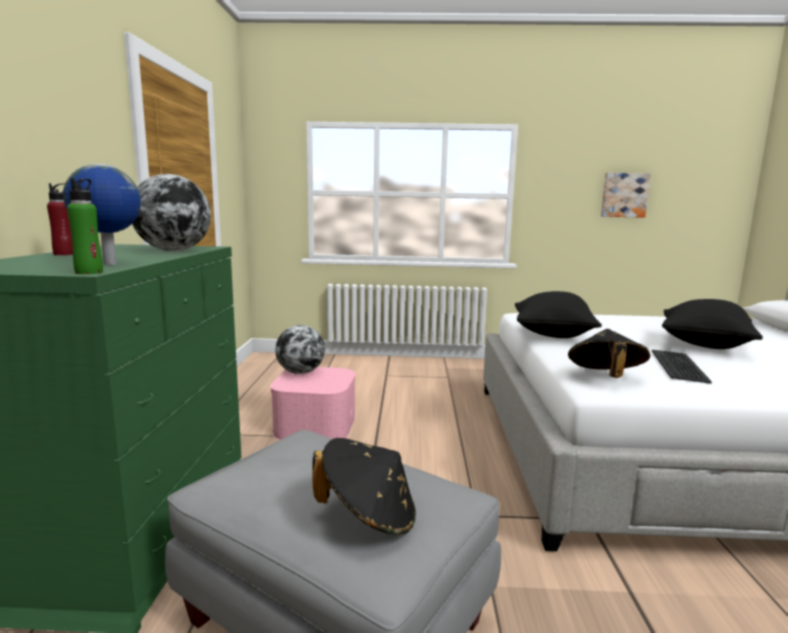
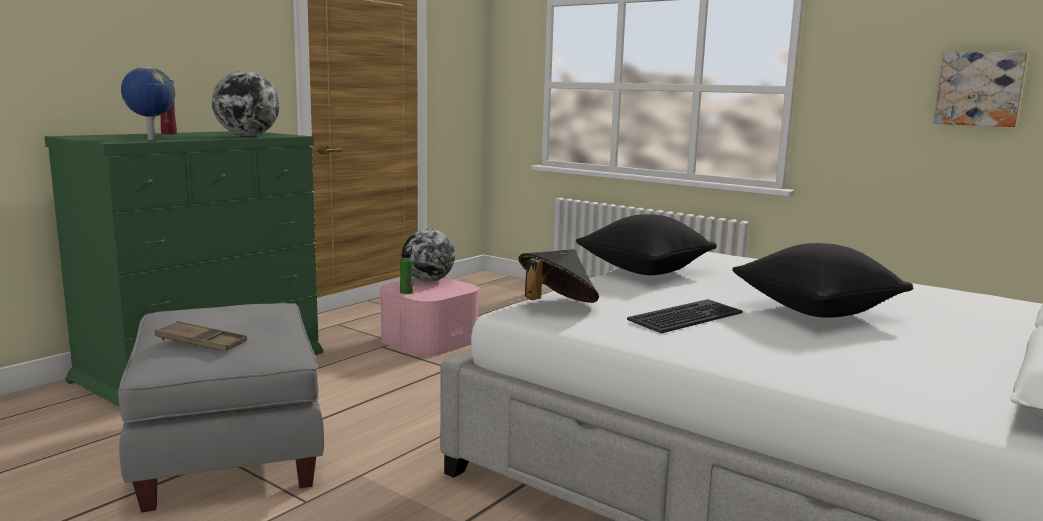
camera: 35 degrees right, 0 degrees up
(89, 272) = (112, 142): green bottle -> green bottle (406, 292)
(368, 516) = (201, 343): black hat -> brown tray

